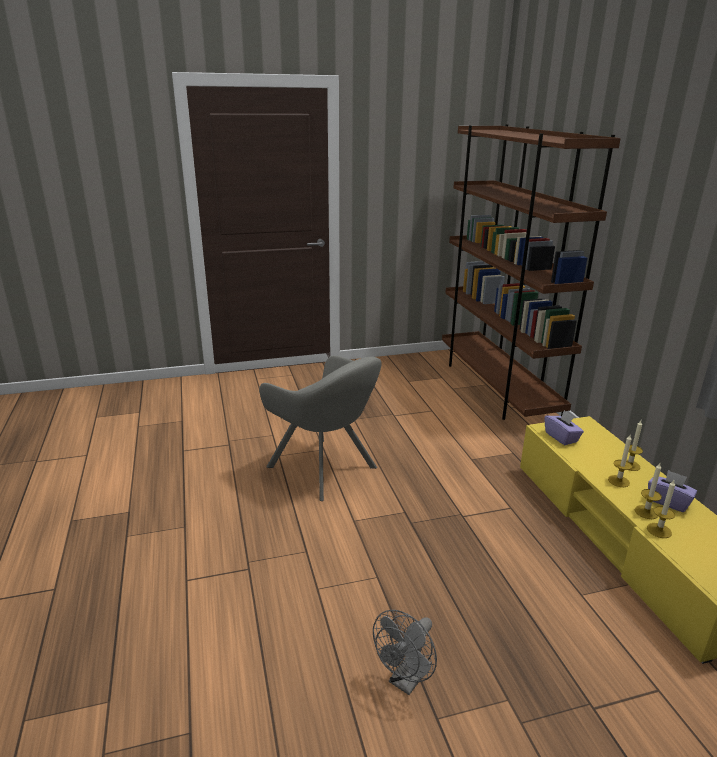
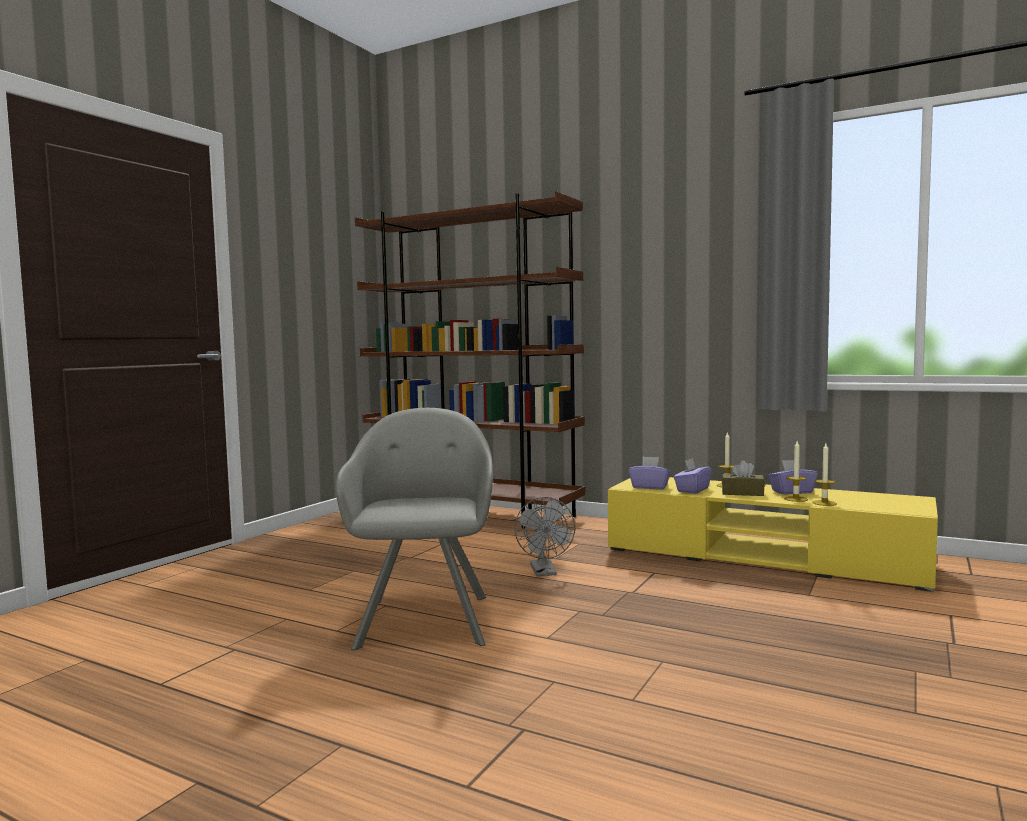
camera: 45 degrees left, 20 degrees down
(325, 469) = (425, 617): grey armchair -> grey armchair turned 90 degrees counterclockwise
(406, 680) = (845, 706): grey fan -> grey fan (545, 572)
(585, 457) = (692, 490): none -> purple tissue box
(618, 481) = (742, 493): candle -> brown tissue box

